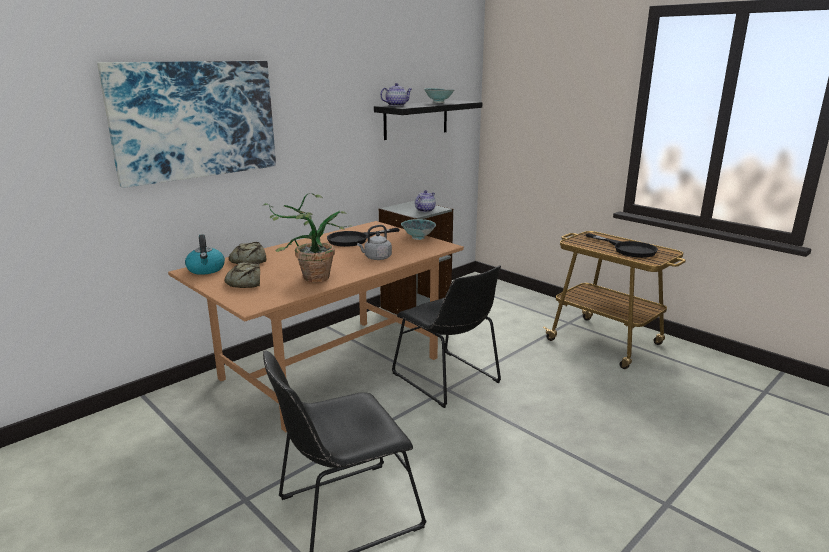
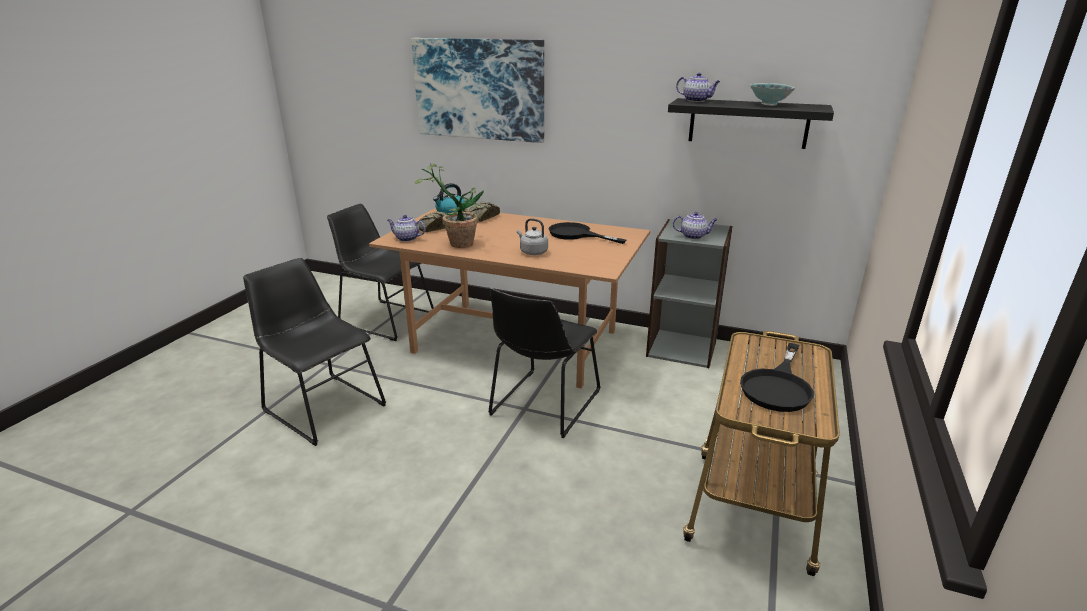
camera: 65 degrees right, 5 degrees up
(177, 438) = (384, 319): none -> black chair
(261, 298) = (406, 238): none -> teapot
(418, 238) = (615, 255): bowl -> none

